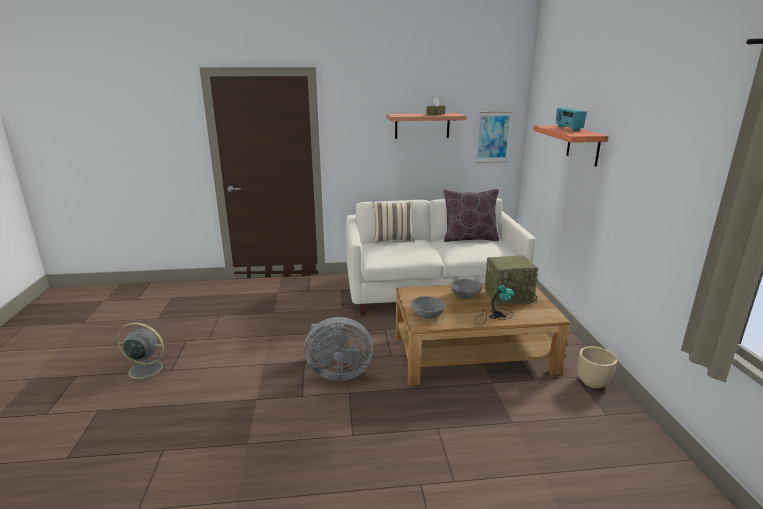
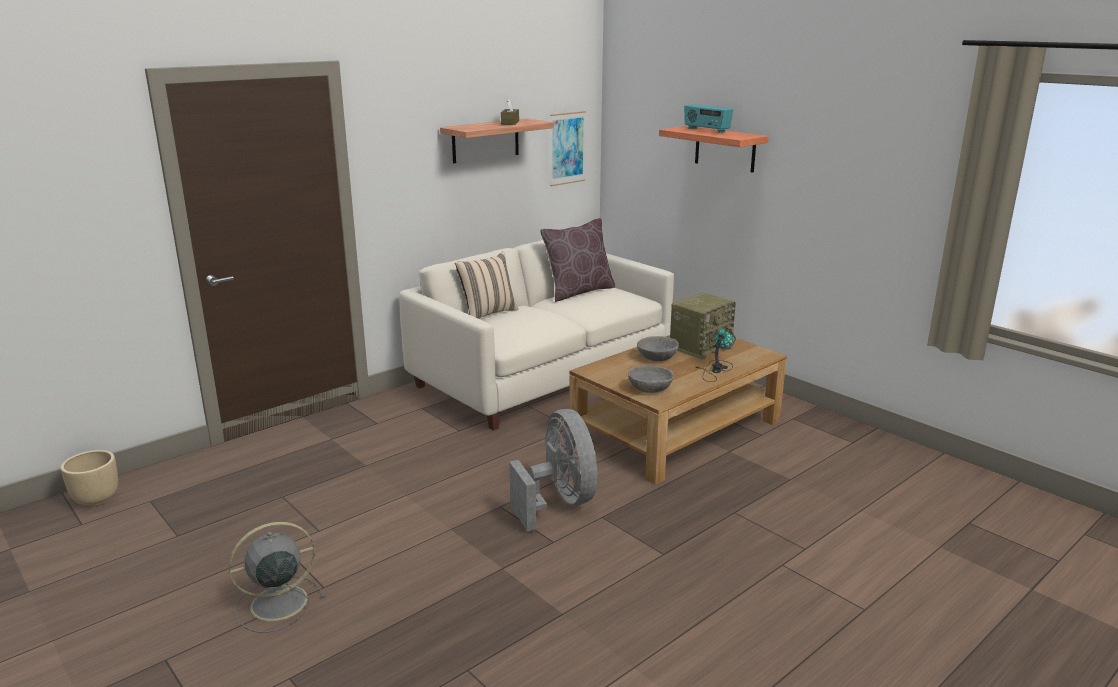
camera: 35 degrees left, 0 degrees up
(337, 373) = (559, 502): grey fan -> grey fan turned 75 degrees counterclockwise
(593, 382) = (812, 418): beige planter -> beige planter (97, 499)

